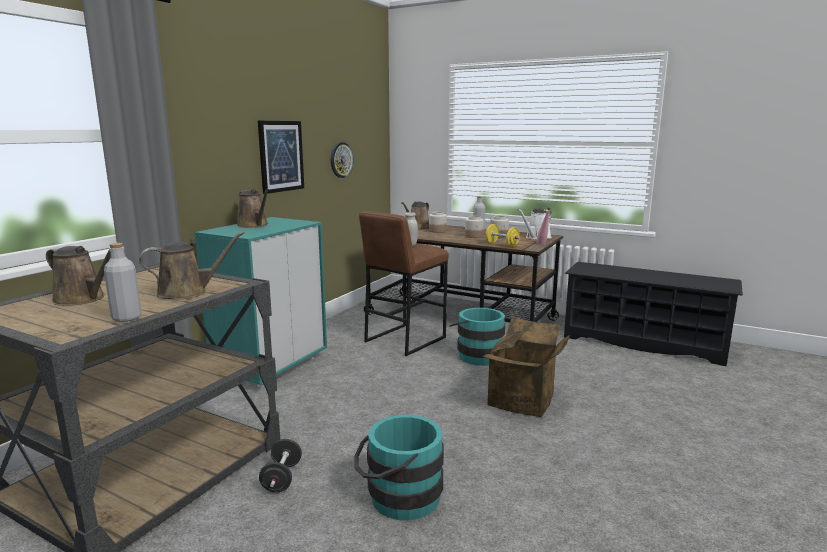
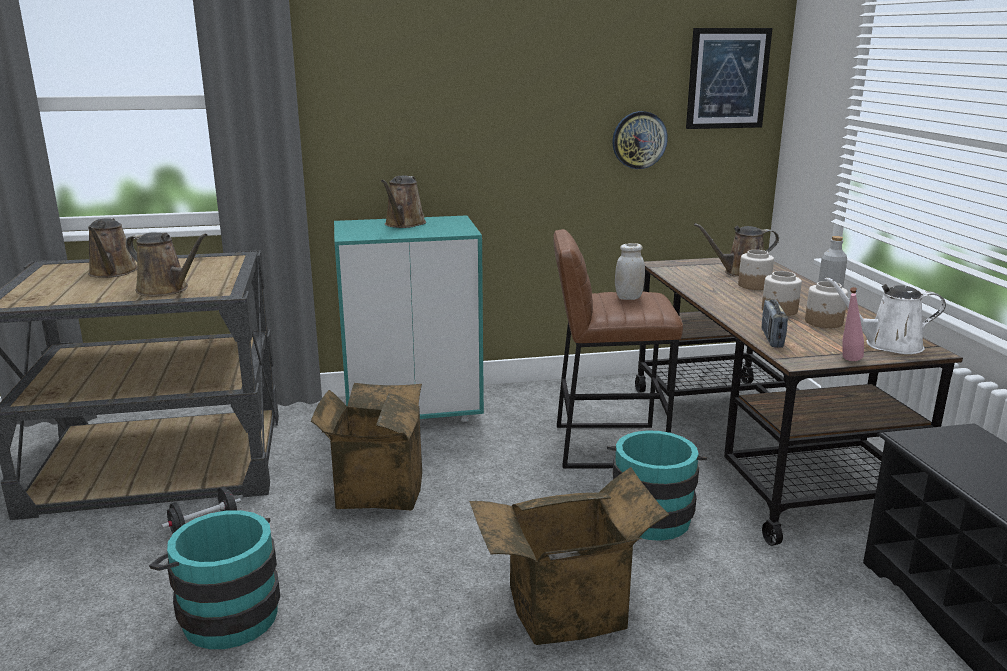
camera: 50 degrees right, 5 degrees up
(126, 318) = (67, 300): grey bottle -> none
(281, 156) = (502, 131): picture -> picture (727, 78)
(339, 407) = (376, 489): none -> cardboard box
(502, 244) = (772, 338): yellow dumbbell -> radio

